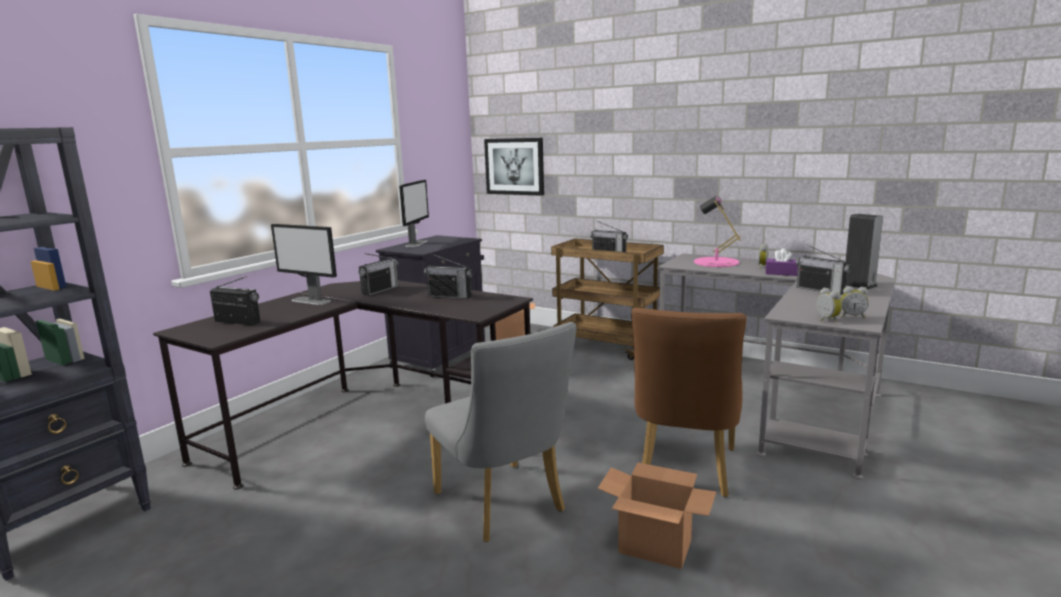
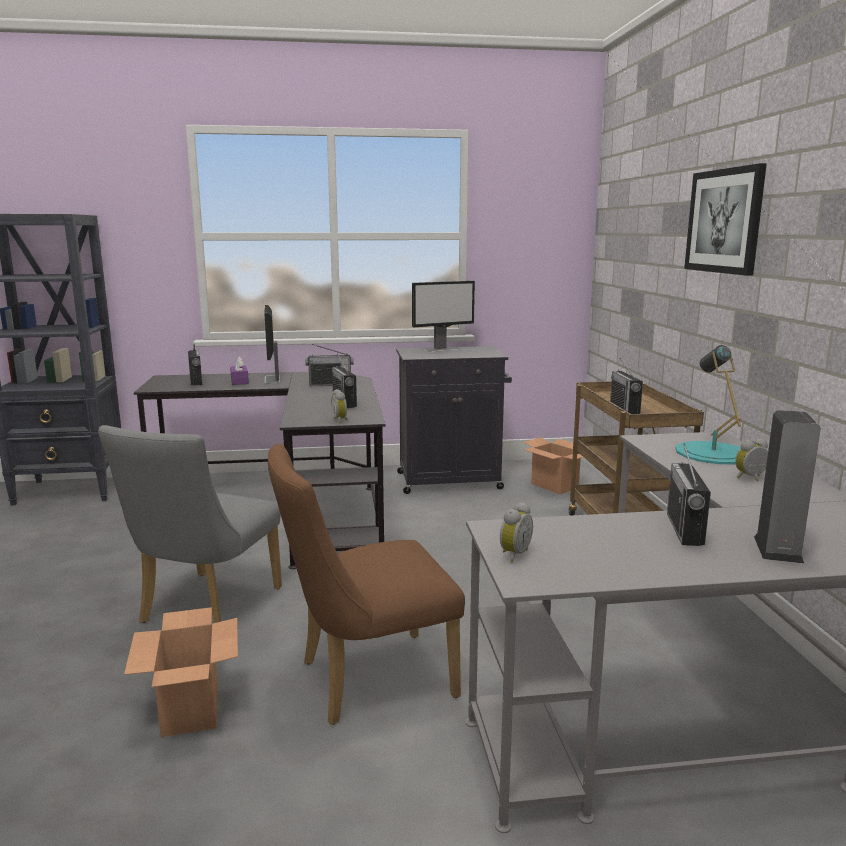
camera: 50 degrees right, 0 degrees up
(514, 166) = (615, 276): picture -> picture (724, 221)
(716, 262) = (712, 453): pink table lamp -> turquoise table lamp
(781, 273) = (736, 493): purple tissue box -> purple tissue box (239, 381)
(852, 316) = (563, 568): alarm clock -> alarm clock (340, 420)

